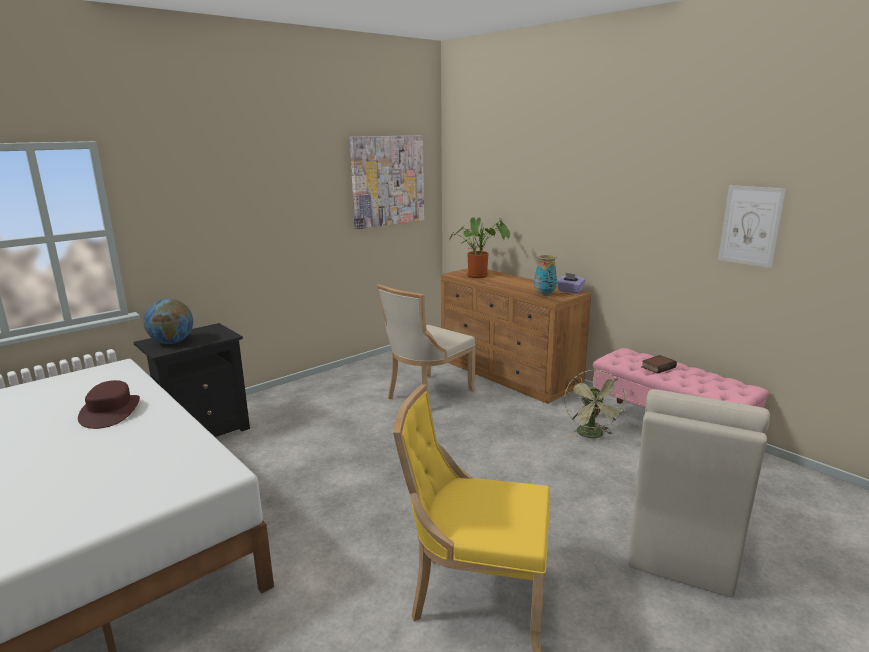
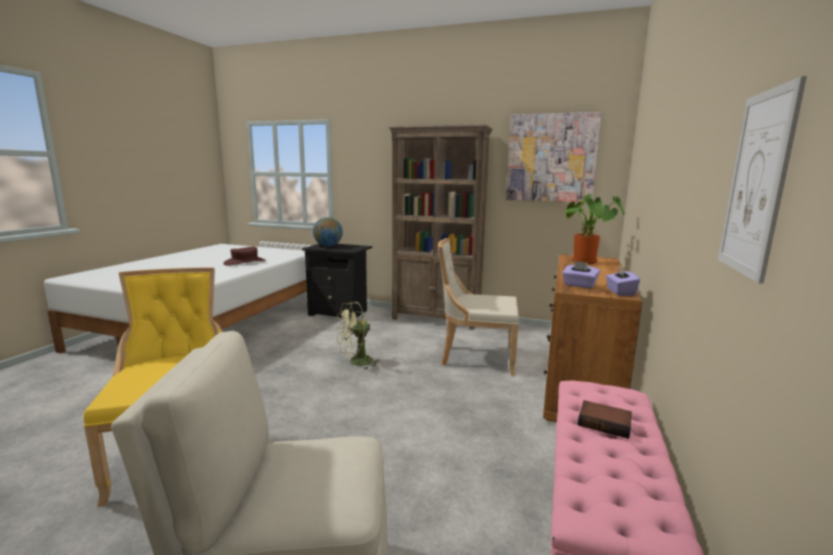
camera: 60 degrees right, 5 degrees down
(314, 384) = (436, 319): none -> brown bookcase
(544, 294) = (579, 285): vase -> purple tissue box
(592, 435) = (506, 467): green fan -> green fan (356, 362)

